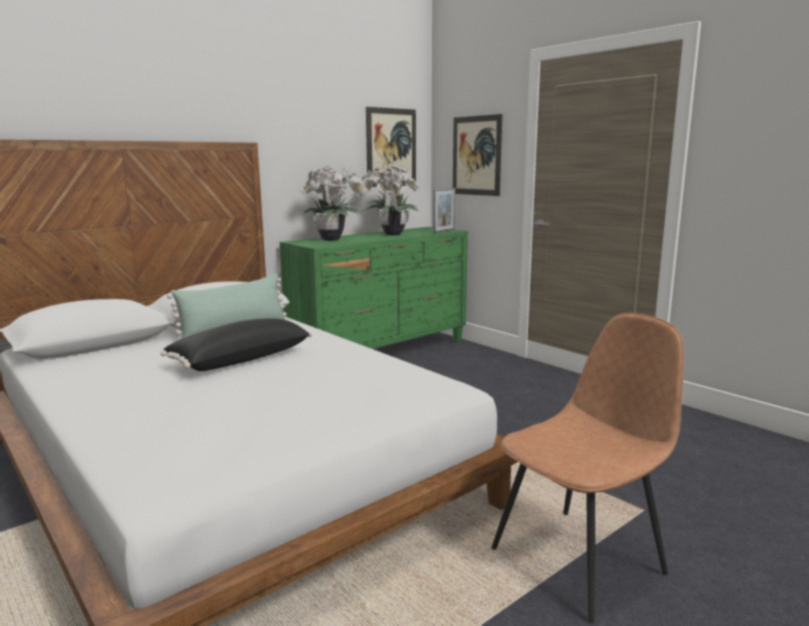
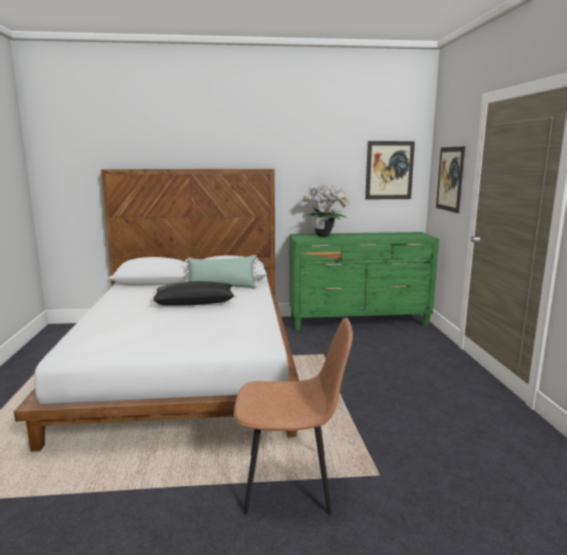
camera: 35 degrees right, 0 degrees up
(391, 234) = (373, 235): potted plant -> none
(444, 231) = (419, 237): picture frame -> none

